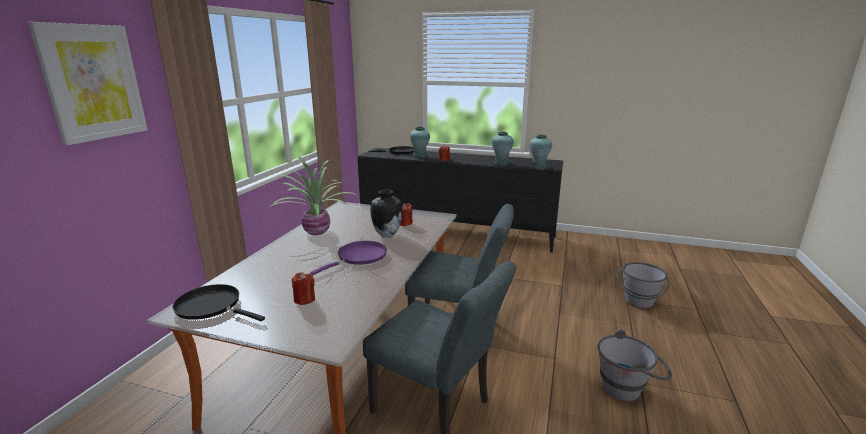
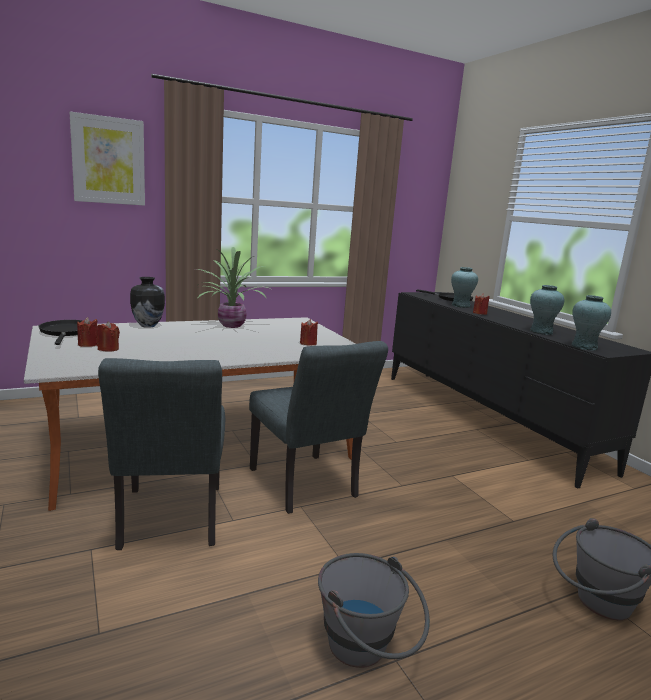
camera: 45 degrees right, 5 degrees down
(275, 305) = (88, 344): none -> red candle
(359, 257) = (207, 346): purple frying pan -> none
(386, 235) = (269, 344): vase -> vase (147, 325)

